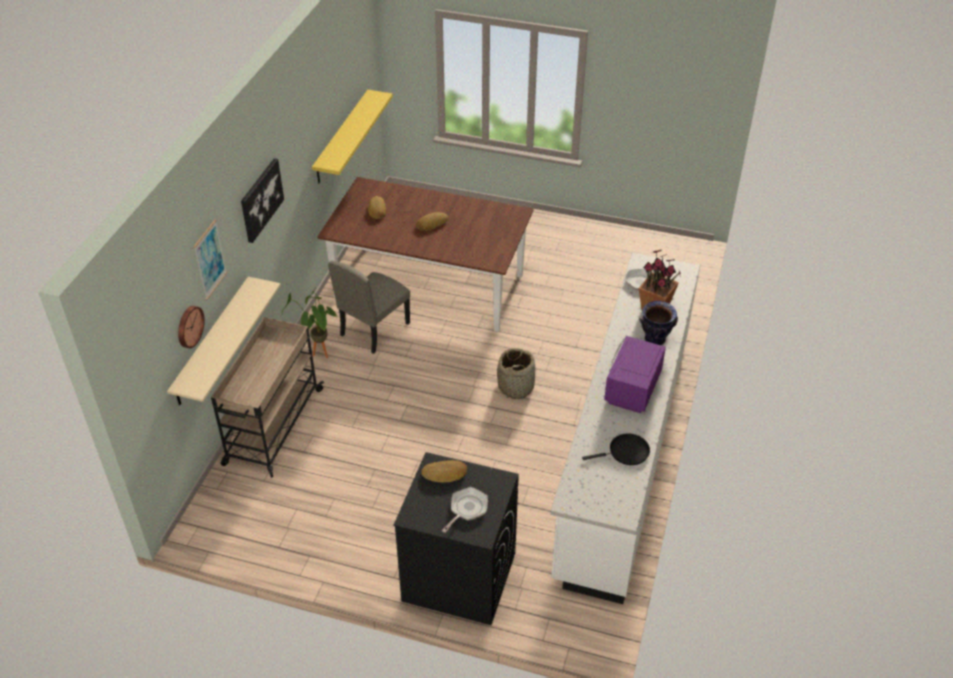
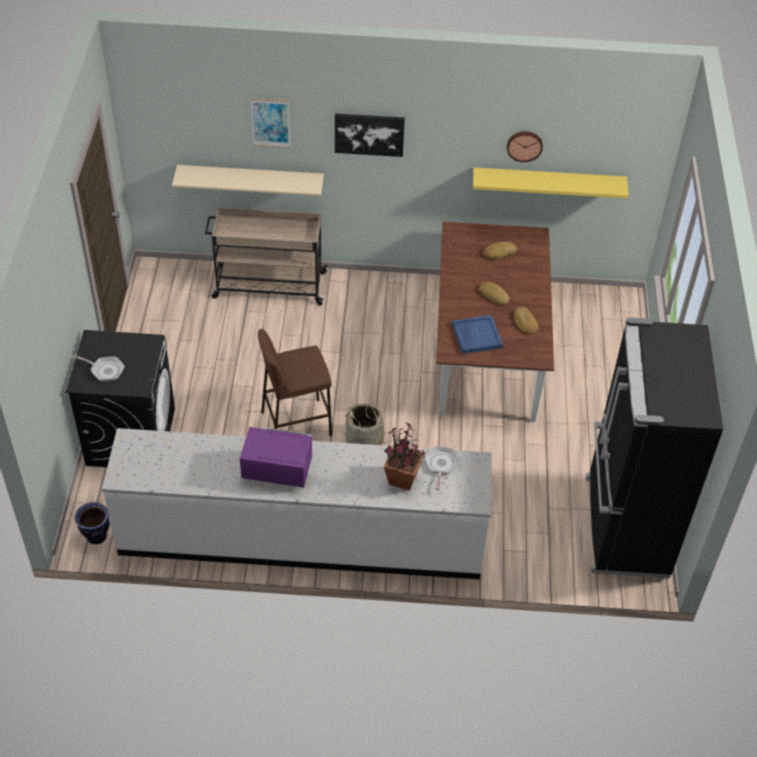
camera: 75 degrees right, 5 degrees up
(189, 326) = (223, 145): wall clock -> wall clock (524, 145)
(319, 356) = (362, 294): potted plant -> none
(374, 329) = (411, 323): beige chair -> none
(445, 474) = (141, 350): bread -> bread (525, 323)
(479, 433) = (295, 423): none -> brown stool
(480, 243) = (476, 336): none -> blue tray
(626, 452) = (193, 473): black frying pan -> none
(643, 250) = (624, 526): none -> black fridge
(655, 340) = (353, 483): vase -> vase (96, 536)

